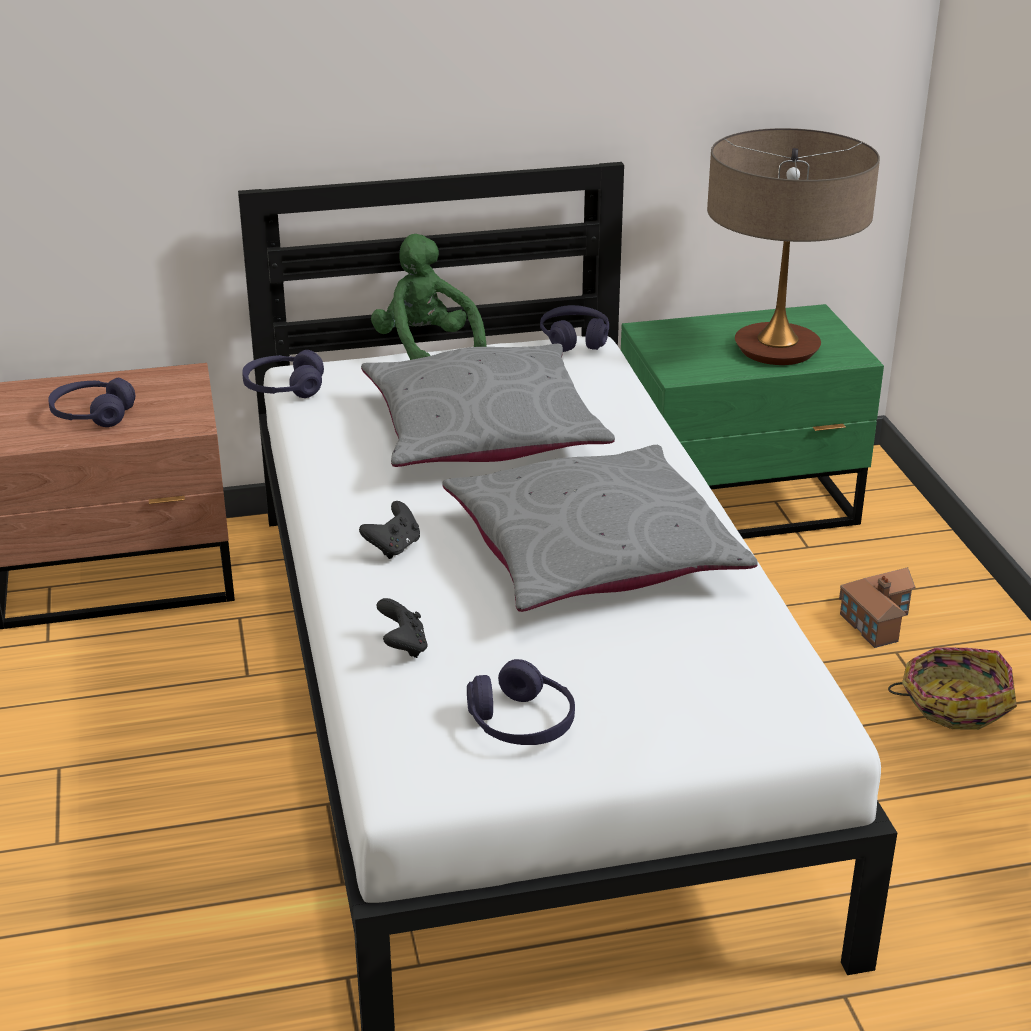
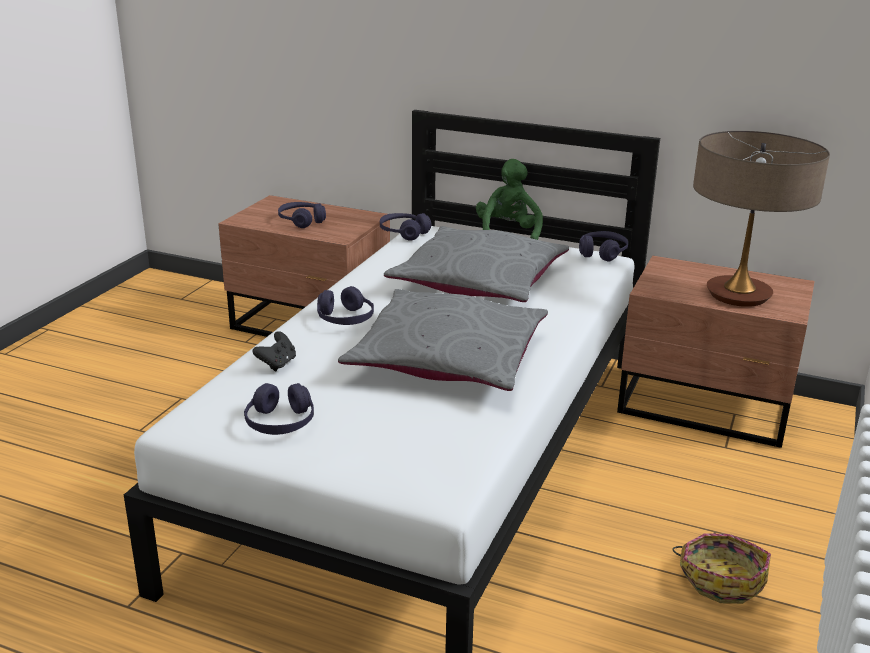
camera: 35 degrees right, 5 degrees down
(393, 547) = (345, 319): black game controller -> purple headphones
(740, 504) = (707, 407): green nightstand -> brown nightstand
(875, 617) = (724, 505): toy house -> none

